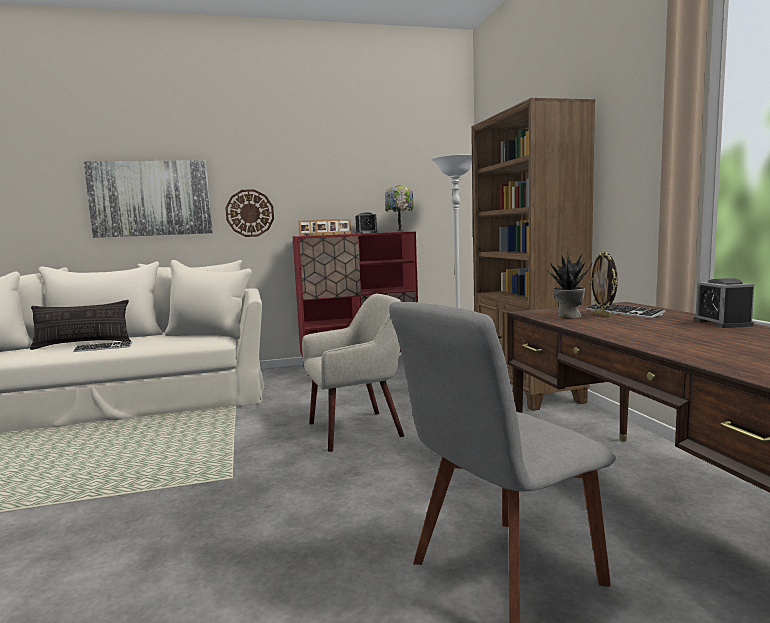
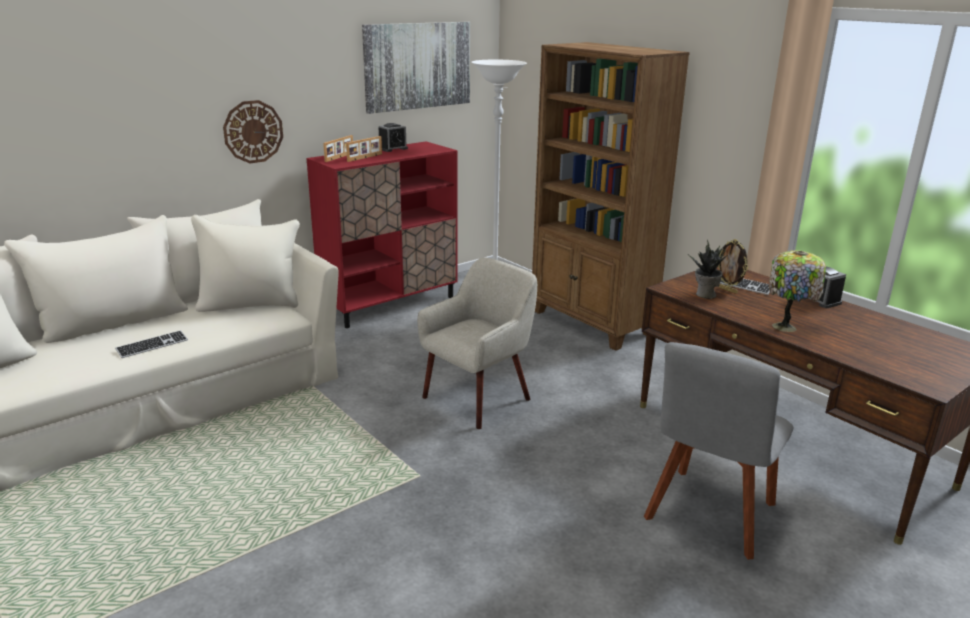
camera: 25 degrees left, 15 degrees up
(83, 344) = (106, 341): pillow -> none
(151, 198) = (124, 121): picture -> picture (418, 66)
(400, 231) = (436, 149): table lamp -> table lamp (786, 327)

